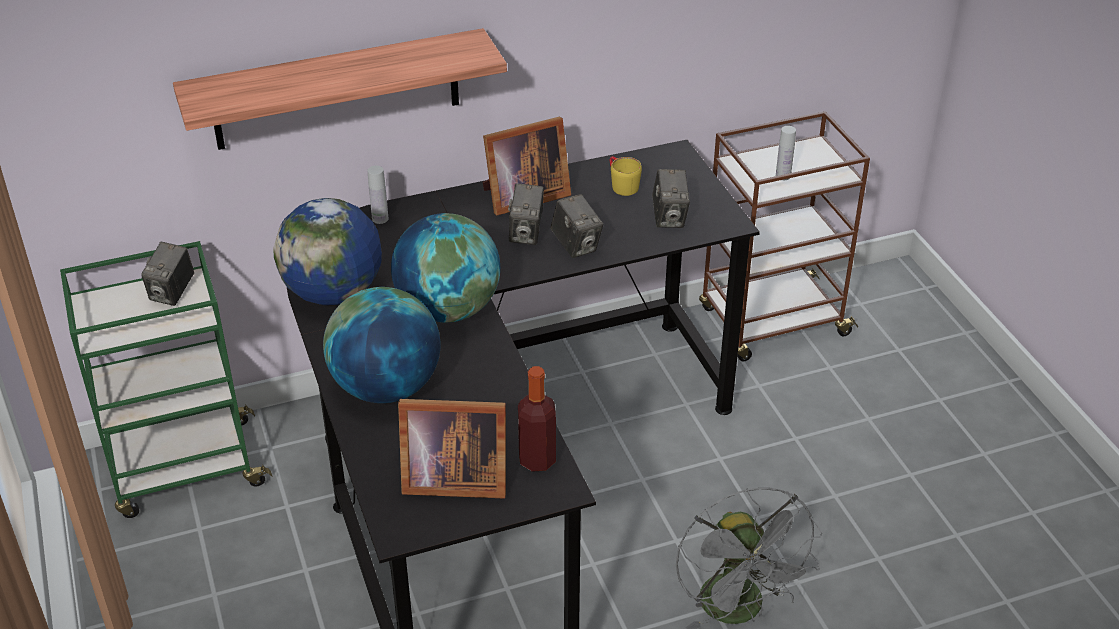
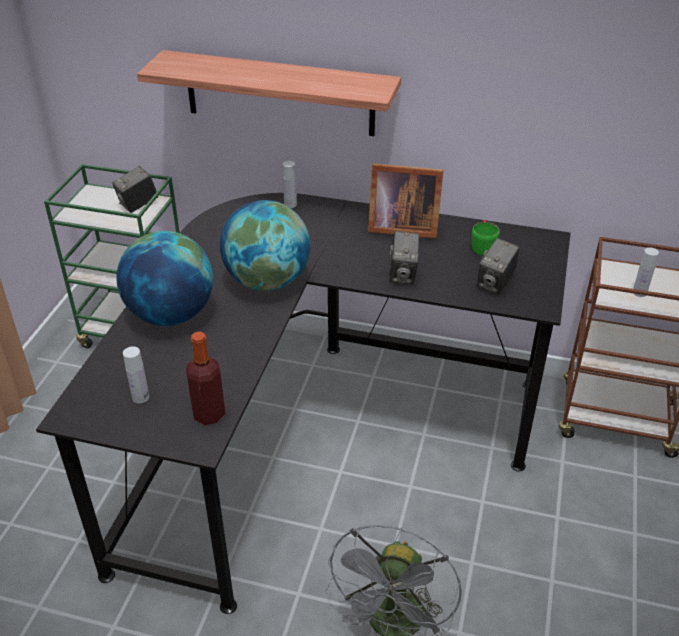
camera: 35 degrees right, 0 degrees up
(333, 293) = (209, 239): globe -> none
(451, 478) = (140, 397): picture frame -> white bottle
(526, 234) = (376, 252): camera -> none
(621, 185) = (482, 245): yellow mug -> green mug

